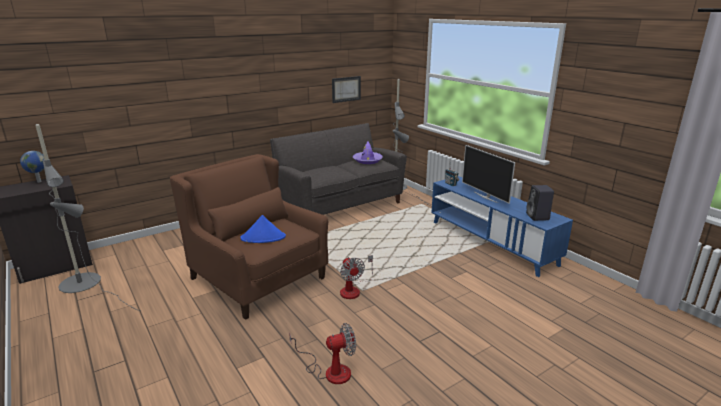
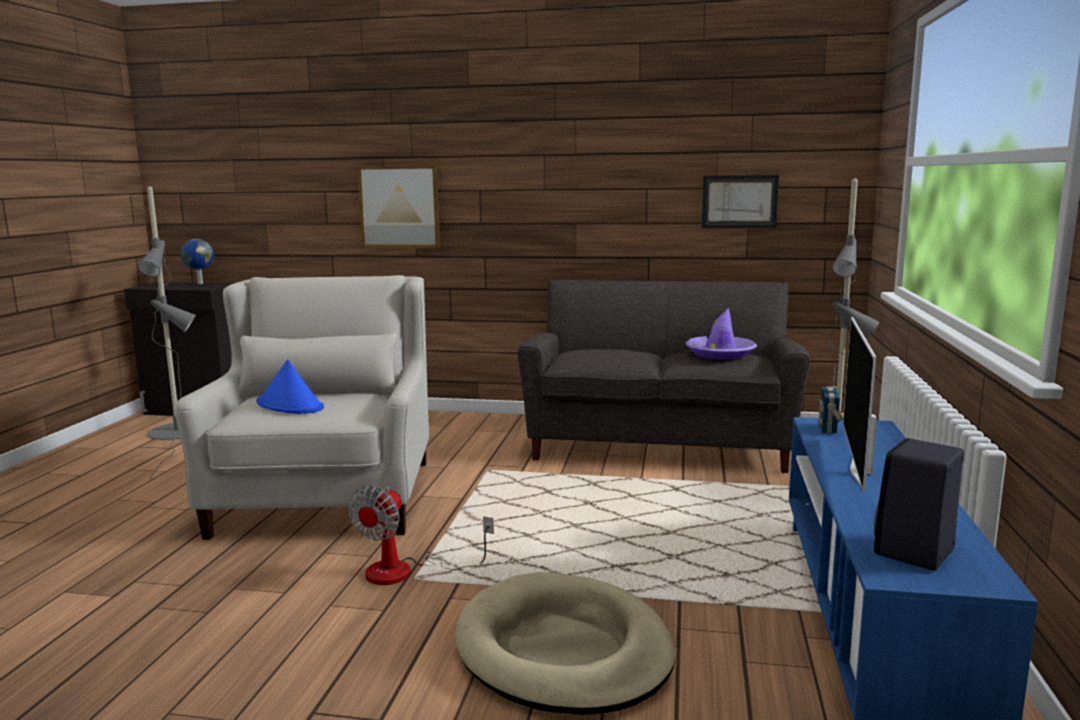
camera: 45 degrees right, 10 degrees down
(180, 109) = (400, 206): none -> picture
(258, 278) = (327, 497): brown armchair -> white armchair
(330, 371) = (118, 665): fan -> none
(444, 287) = (563, 650): none -> beige dog bed

